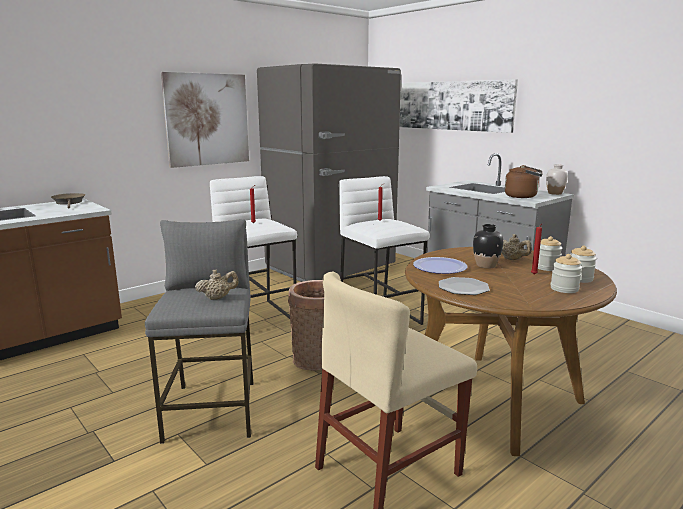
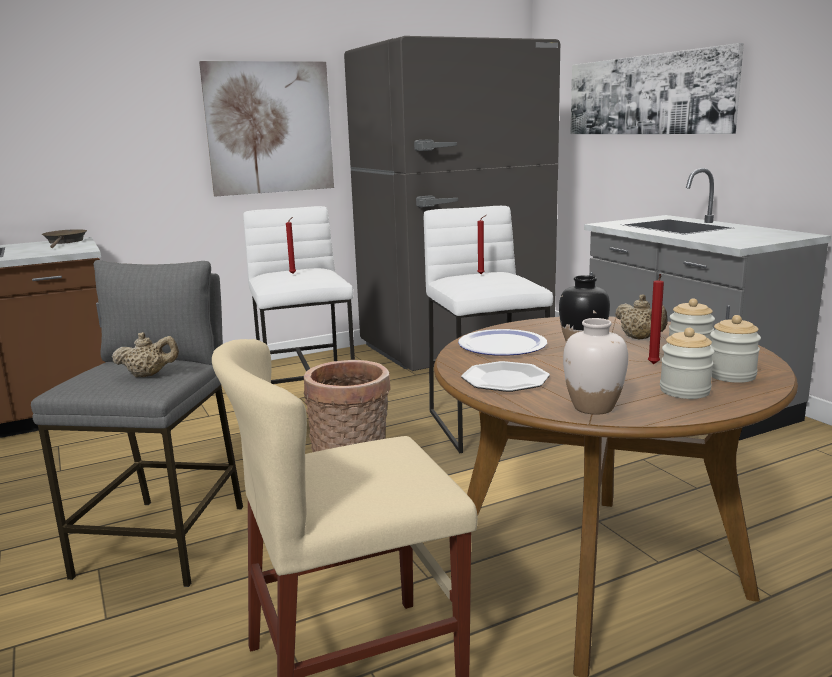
camera: 15 degrees right, 0 degrees up
(523, 196) = (730, 238): brown kettle -> none
(554, 193) = (795, 234): white vase -> white vase (593, 407)

